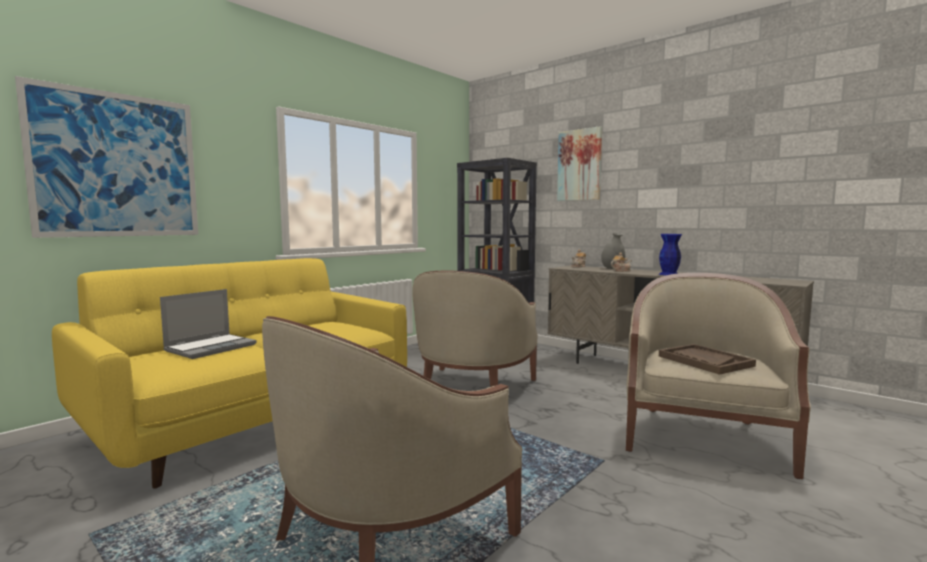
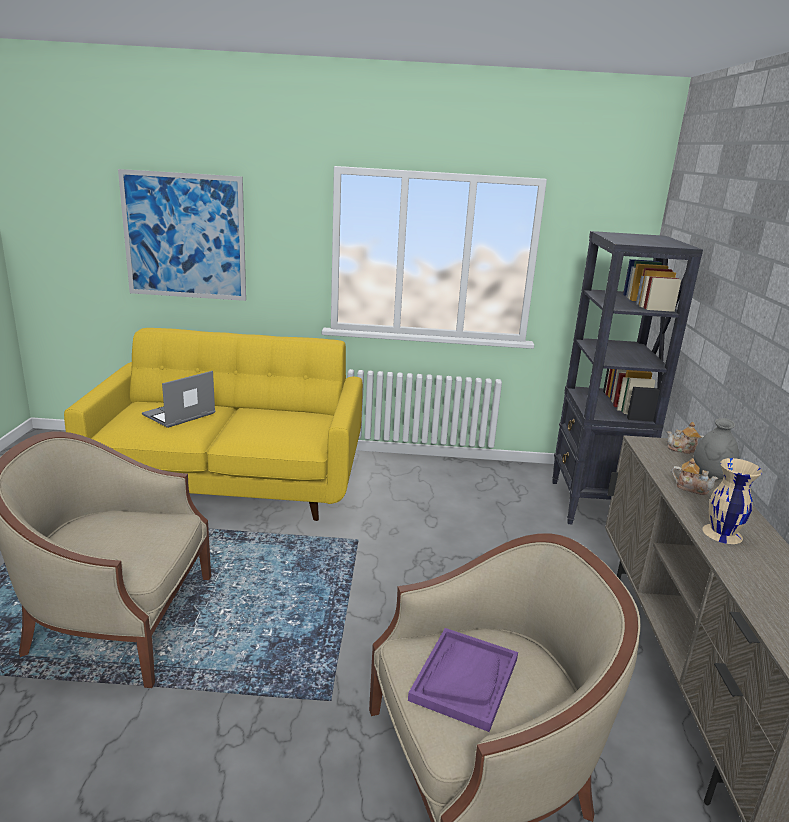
camera: 50 degrees right, 15 degrees up
(211, 347) = (179, 415): laptop -> laptop turned 135 degrees clockwise
(472, 387) = (424, 548): beige armchair -> none
(579, 165) = (744, 274): picture -> none
(668, 274) = (721, 533): blue vase -> beige vase
(704, 361) = (464, 679): brown tray -> purple tray

